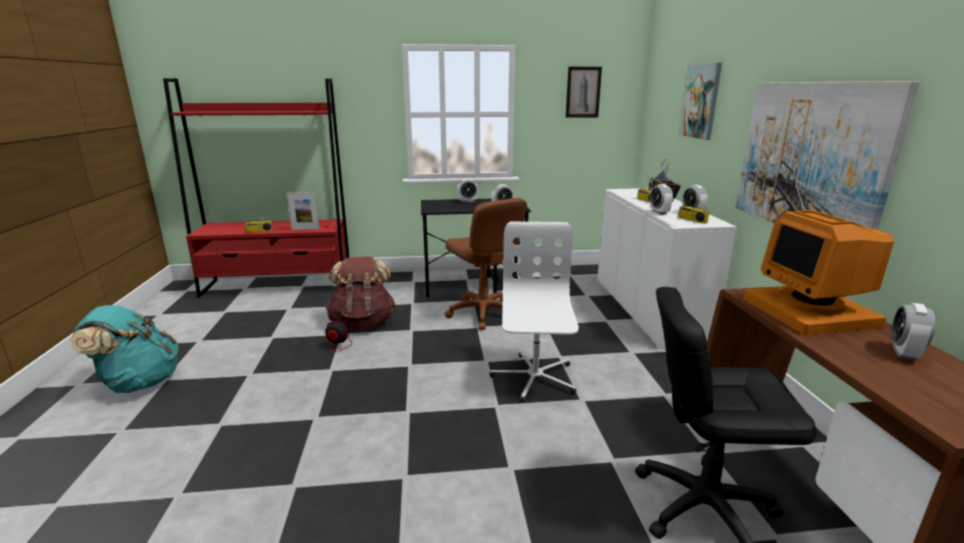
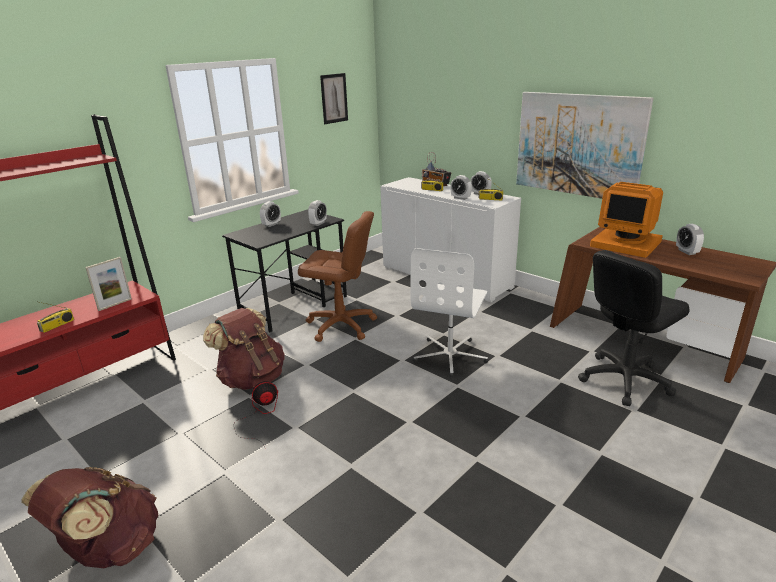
camera: 40 degrees left, 5 degrees up
(138, 383) = (110, 549): turquoise backpack -> brown backpack
(534, 378) = (450, 356): white office chair -> white office chair turned 120 degrees counterclockwise
(700, 101) = (456, 103): picture -> none

